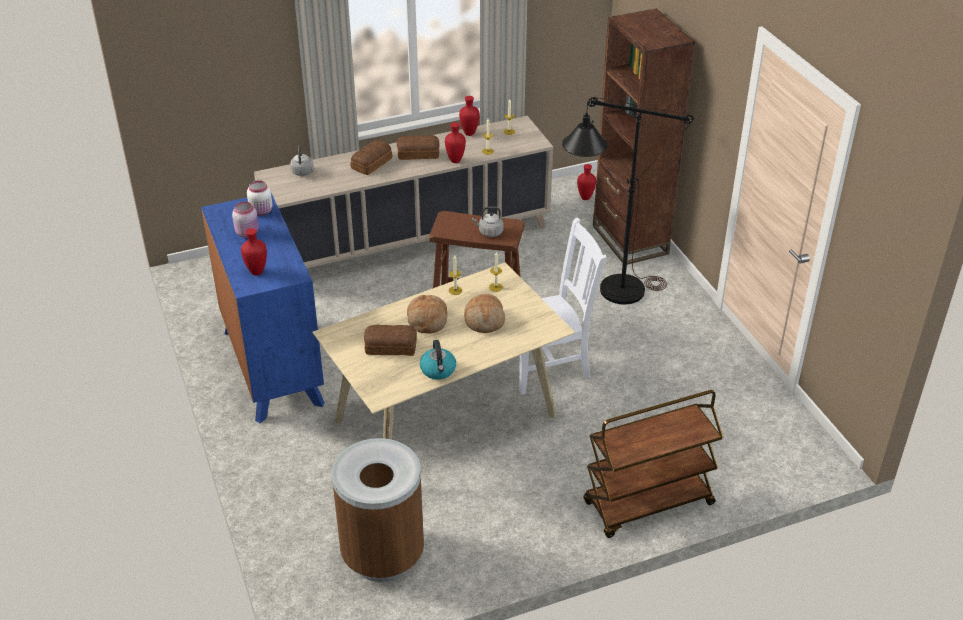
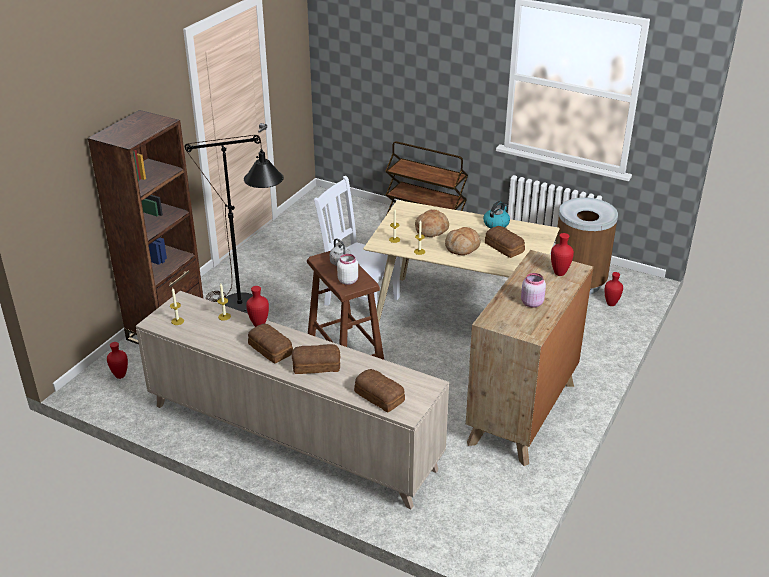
camera: 130 degrees left, 5 degrees down
(262, 211) = (500, 312): white jar -> white jar (348, 280)
(272, 367) = (522, 413): blue dresser -> brown dresser
(302, 172) = (379, 396): grey kettle -> bread
(468, 133) = (204, 340): red vase -> red vase (611, 304)

